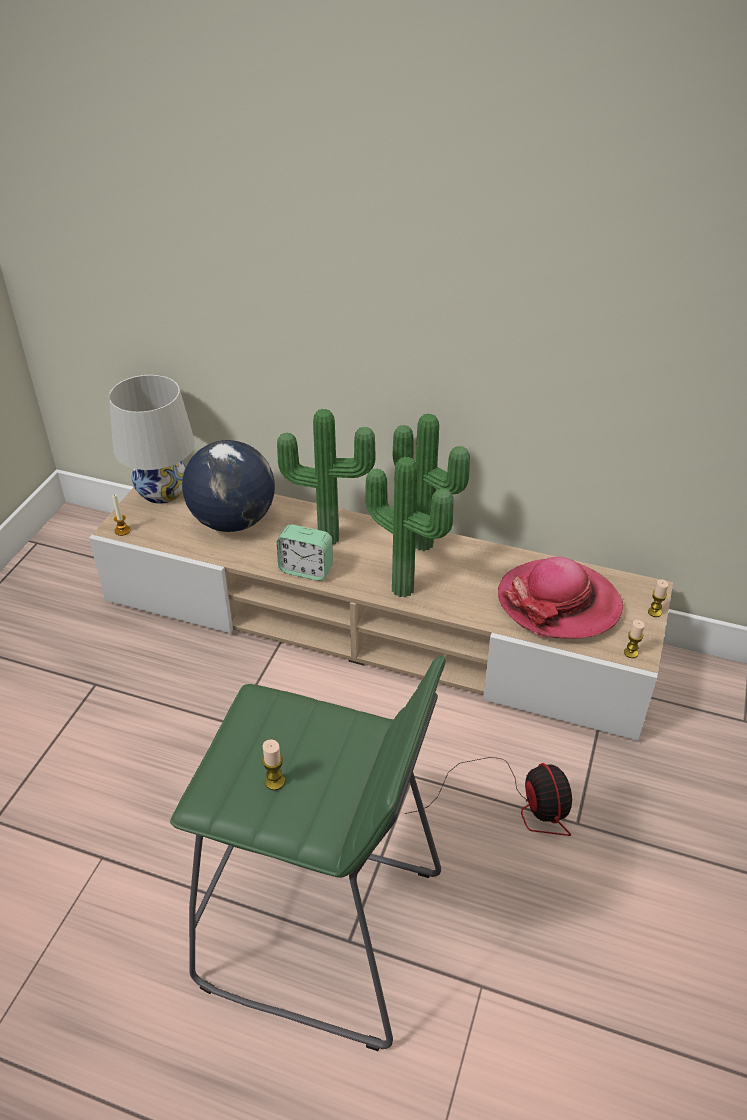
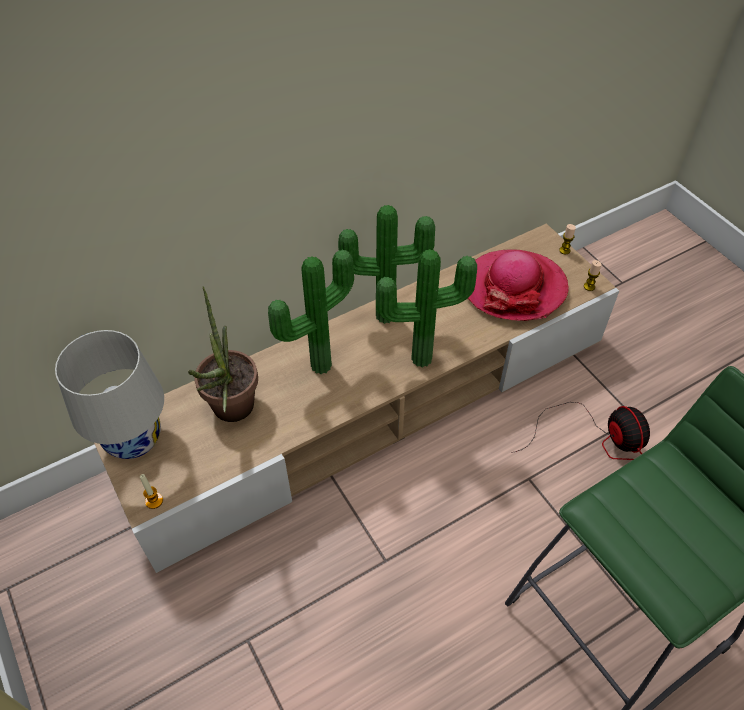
camera: 50 degrees left, 10 degrees up
(232, 521) = (231, 413): globe -> potted plant
(275, 782) = (691, 550): candle -> none
(306, 569) = (342, 402): alarm clock -> none
(515, 803) = (596, 438): fan -> fan turned 45 degrees clockwise

